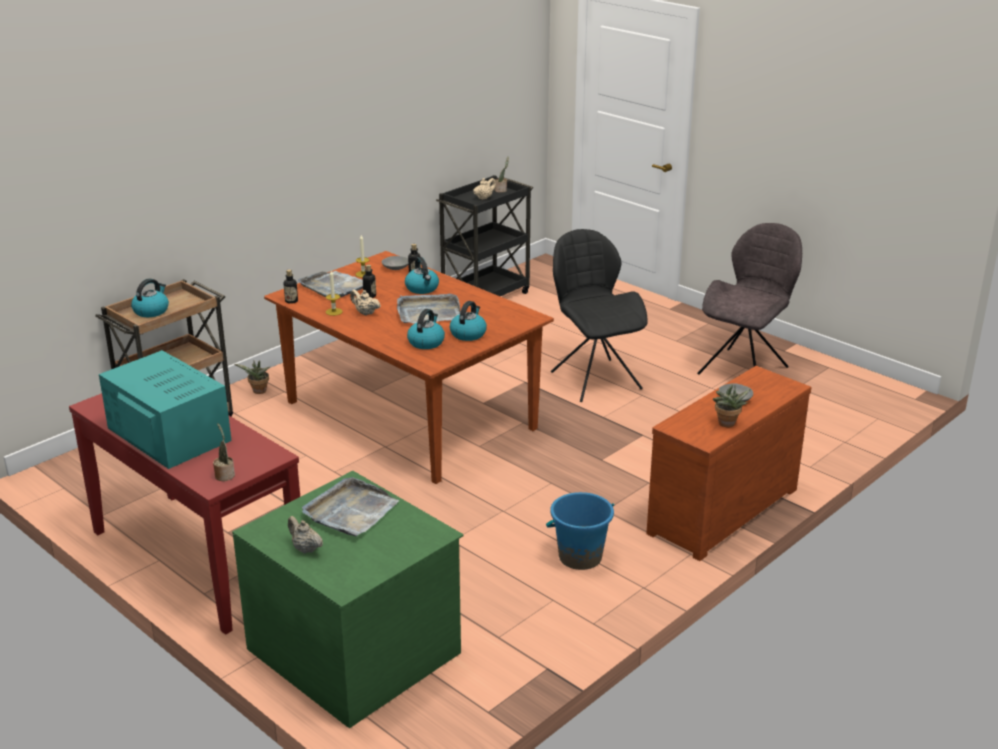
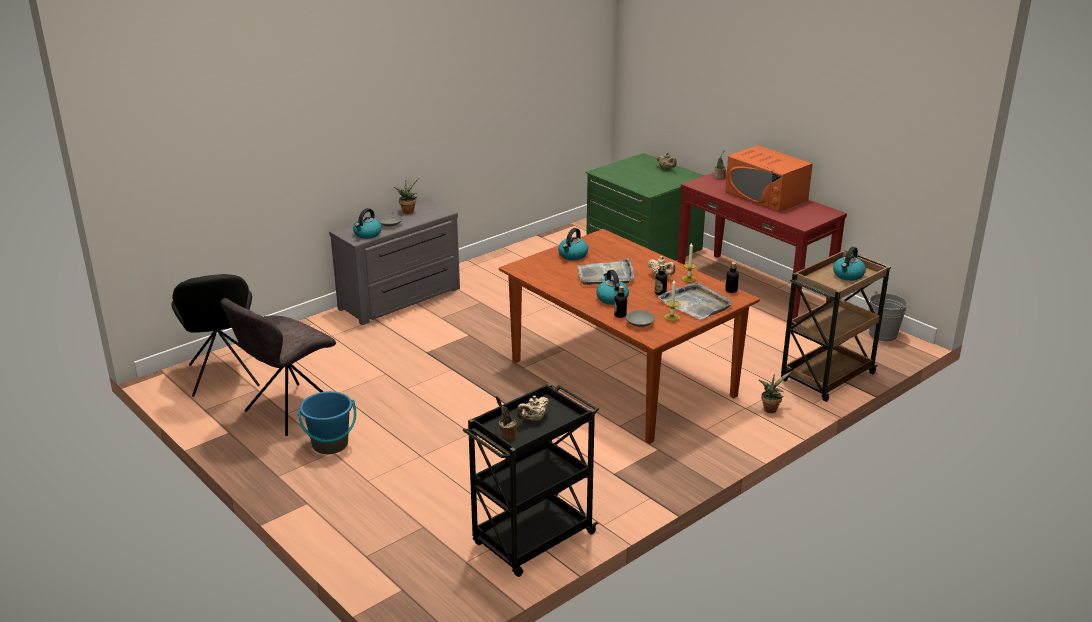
camera: 175 degrees left, 0 degrees up
(63, 485) = (883, 334): none -> grey bucket
(169, 434) = (766, 196): turquoise microwave -> orange microwave
(350, 511) = (646, 181): grey tray -> none
(426, 342) = (607, 250): kettle -> kettle (367, 234)
(580, 557) = (508, 279): blue bucket -> blue bucket (330, 445)
(594, 379) = (443, 407): black chair -> black chair (224, 377)
(719, 509) = (401, 299): brown dresser -> grey dresser

